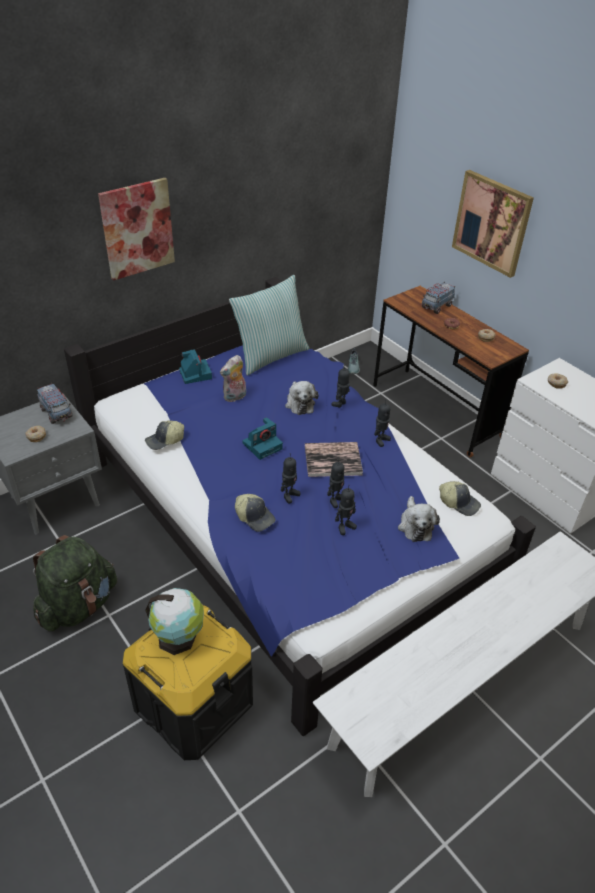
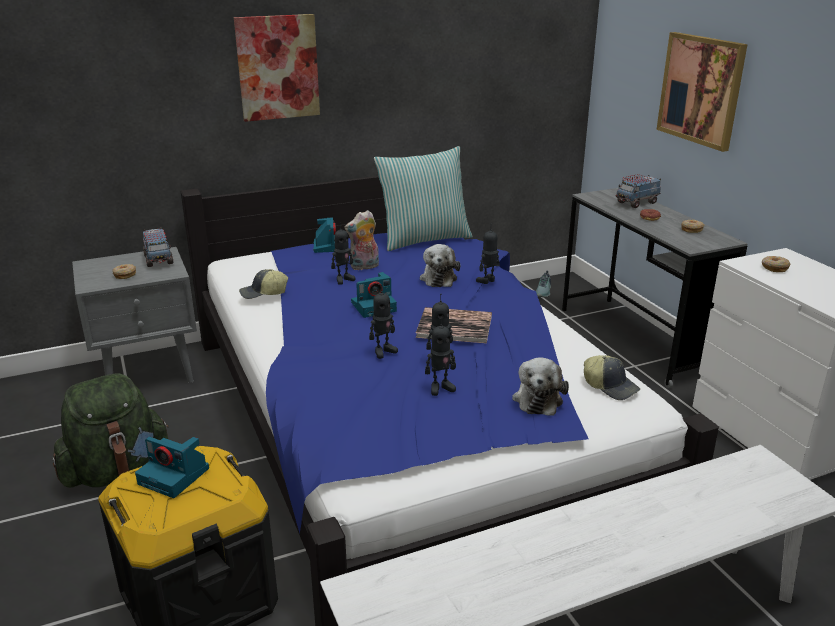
camera: 15 degrees right, 15 degrees down
(179, 638) = (175, 476): globe -> camera
(255, 517) = (330, 366): cap -> none
(380, 440) = (525, 317): toy robot -> toy robot (343, 279)
(436, 411) = (635, 340): brown desk -> grey desk

